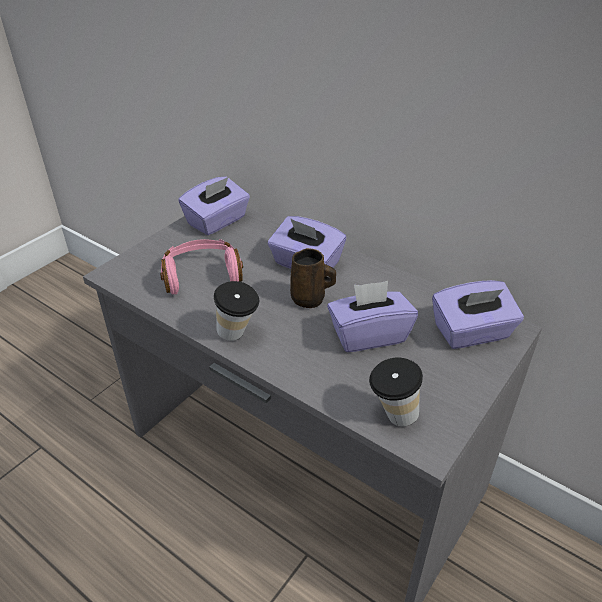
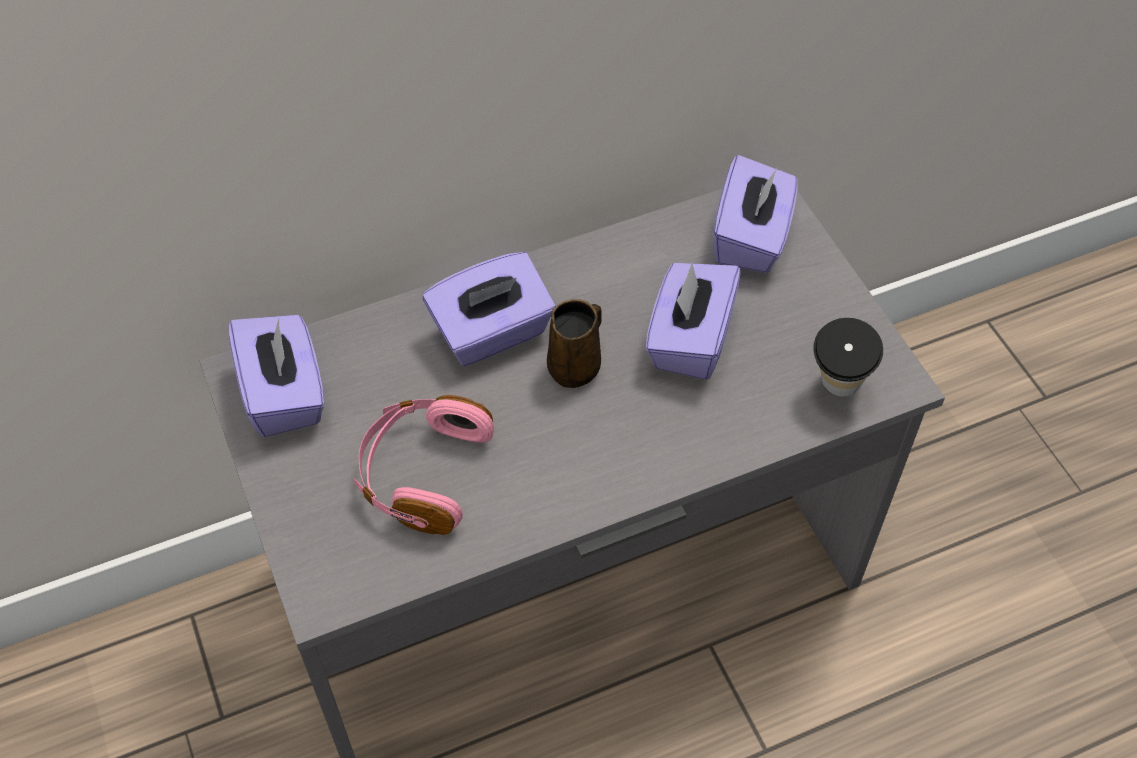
camera: 60 degrees left, 15 degrees up
(238, 335) = (596, 483): cup -> none

